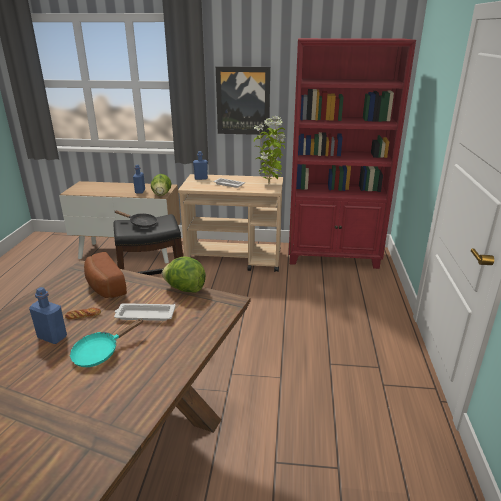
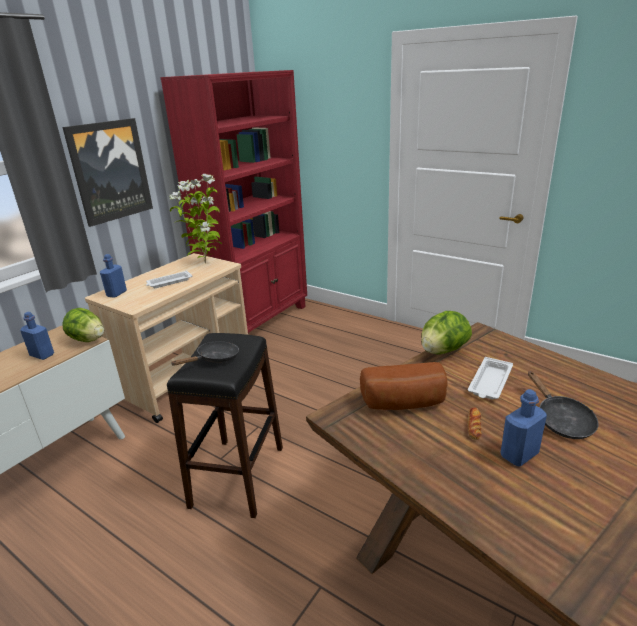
camera: 60 degrees left, 0 degrees up
(100, 352) = (561, 420): turquoise frying pan -> black frying pan

